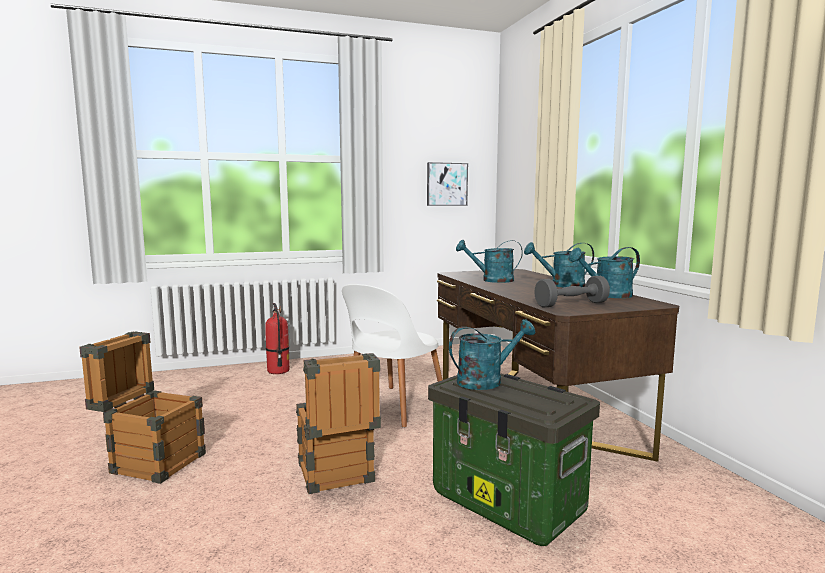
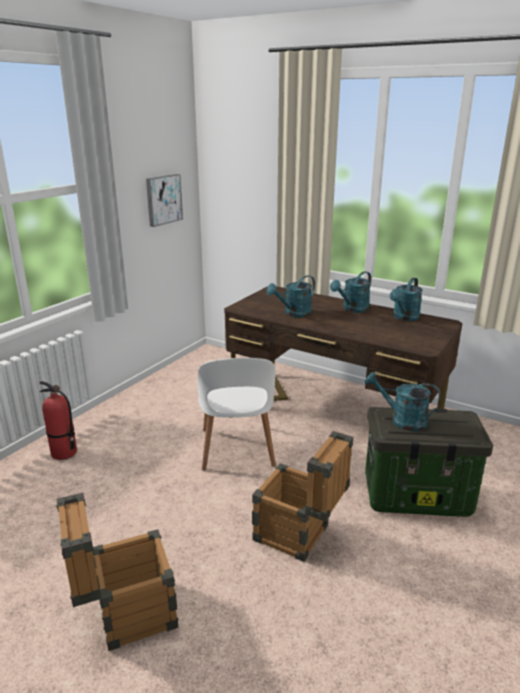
camera: 40 degrees left, 15 degrees up
(486, 381) = (402, 420): turquoise watering can -> turquoise watering can turned 90 degrees counterclockwise
(571, 304) = (412, 339): grey dumbbell -> none

